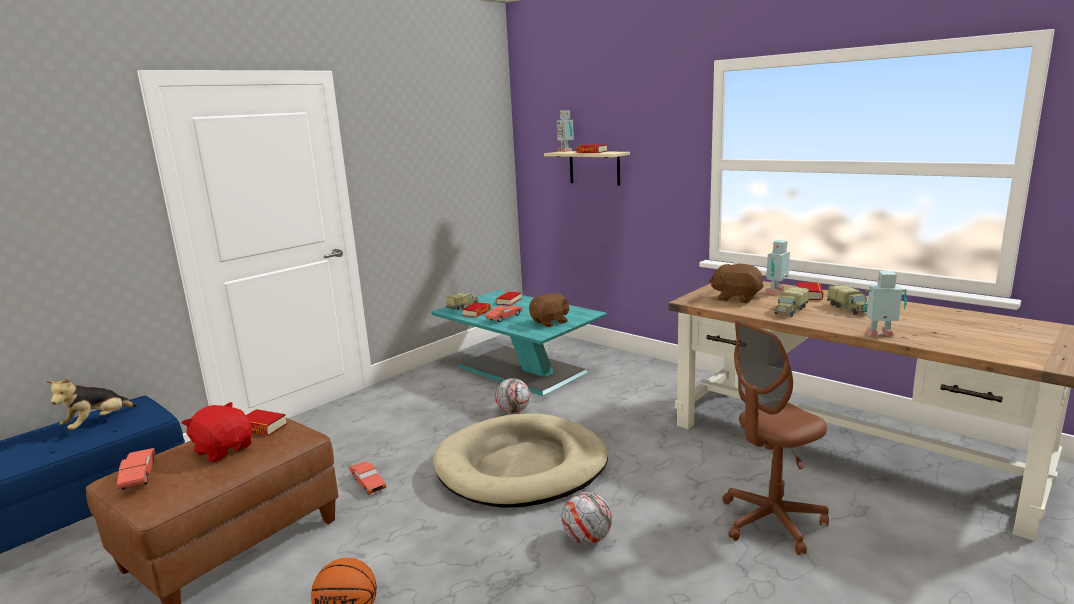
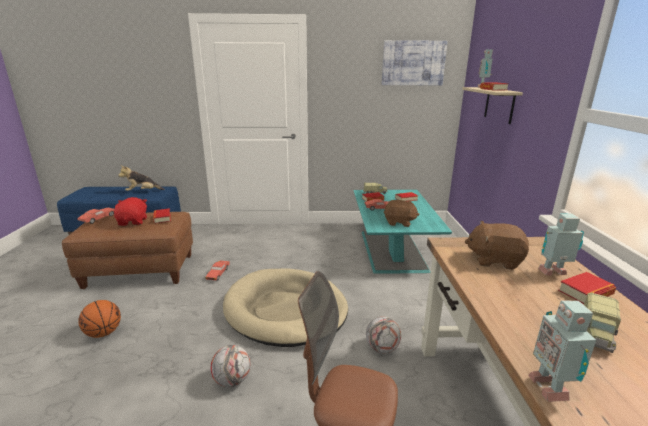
camera: 45 degrees right, 5 degrees up
(463, 130) = (413, 63): none -> picture
(513, 411) = (341, 274): football -> football (382, 348)
(736, 298) = (494, 260): brown plush toy -> brown plush toy turned 60 degrees counterclockwise
(790, 310) = (515, 297): toy truck -> none
(881, 335) = (550, 387): toy robot -> toy robot turned 150 degrees counterclockwise

